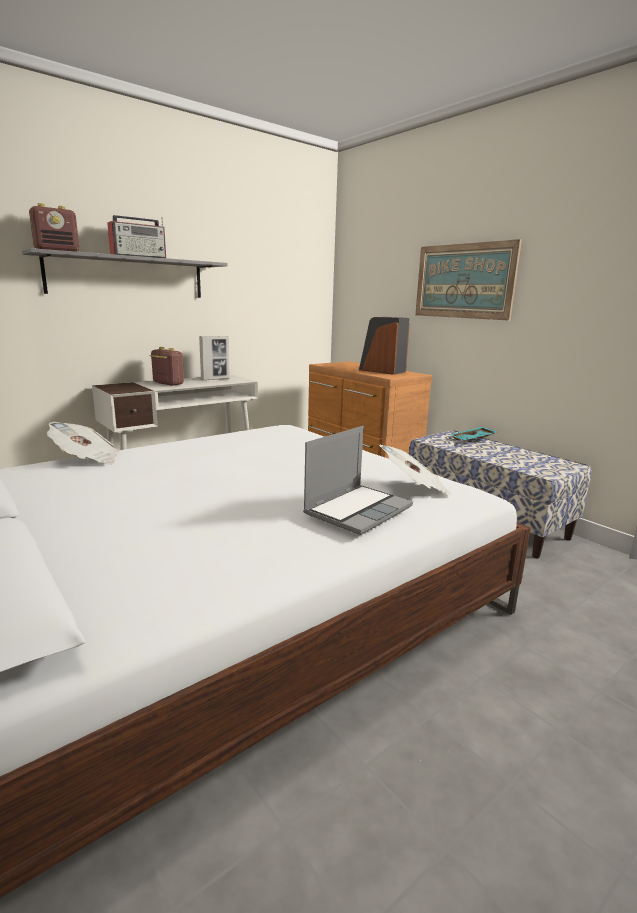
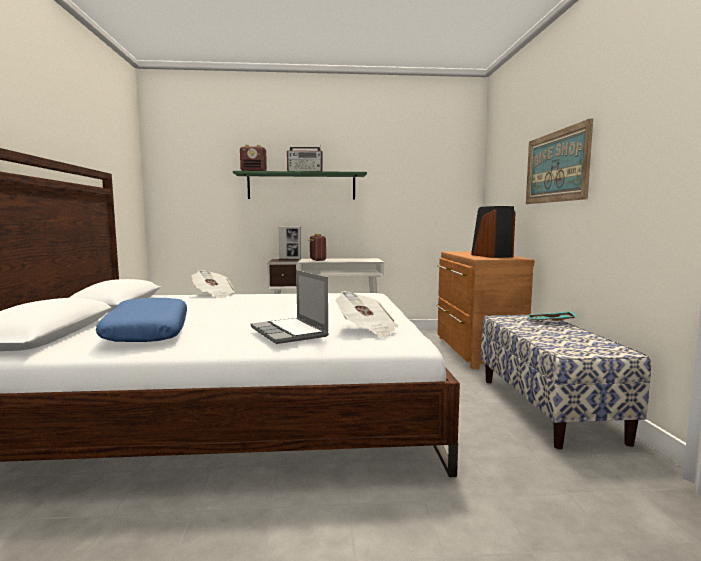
camera: 35 degrees right, 10 degrees down
(127, 277) = (301, 186): grey shelf -> green shelf
(164, 555) = (147, 333): none -> blue pillow
(215, 379) = (356, 259): picture frame -> picture frame (290, 259)
(358, 510) = (290, 332): laptop -> laptop turned 75 degrees clockwise

